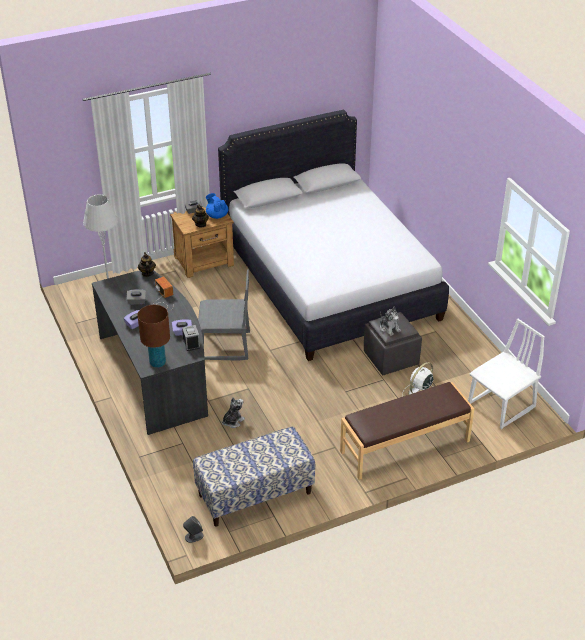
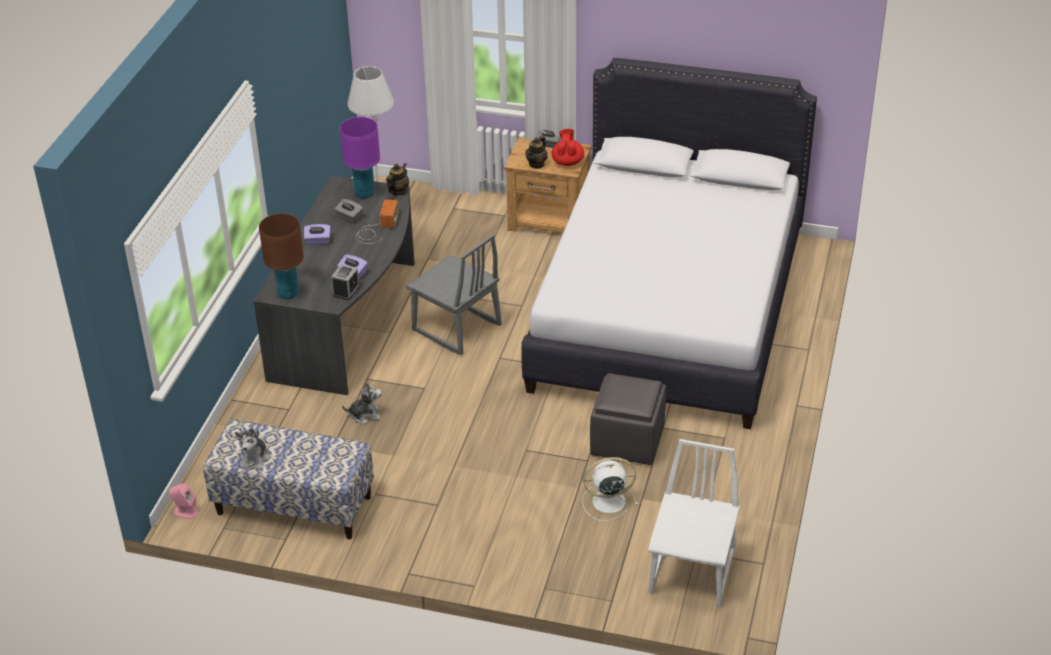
camera: 40 degrees right, 0 degrees up
(127, 283) = (364, 193): none -> purple table lamp
(193, 536) = (185, 512): grey speaker -> pink speaker
(217, 215) = (567, 161): blue teapot -> red teapot
(389, 328) = (618, 393): plush toy -> plush toy (255, 458)
(405, 447) = (516, 551): brown bench -> none
(501, 406) = (693, 572): white chair -> white chair turned 75 degrees counterclockwise

